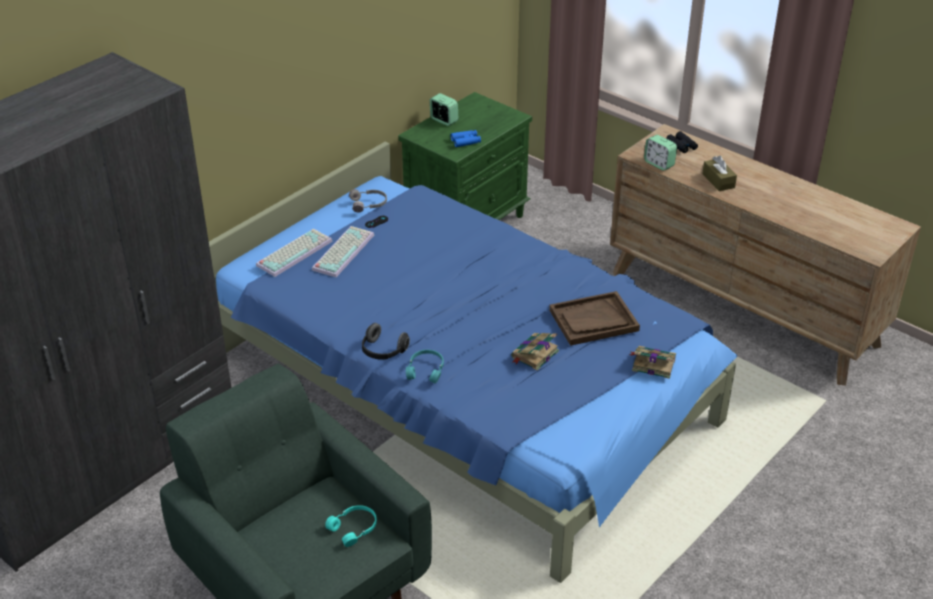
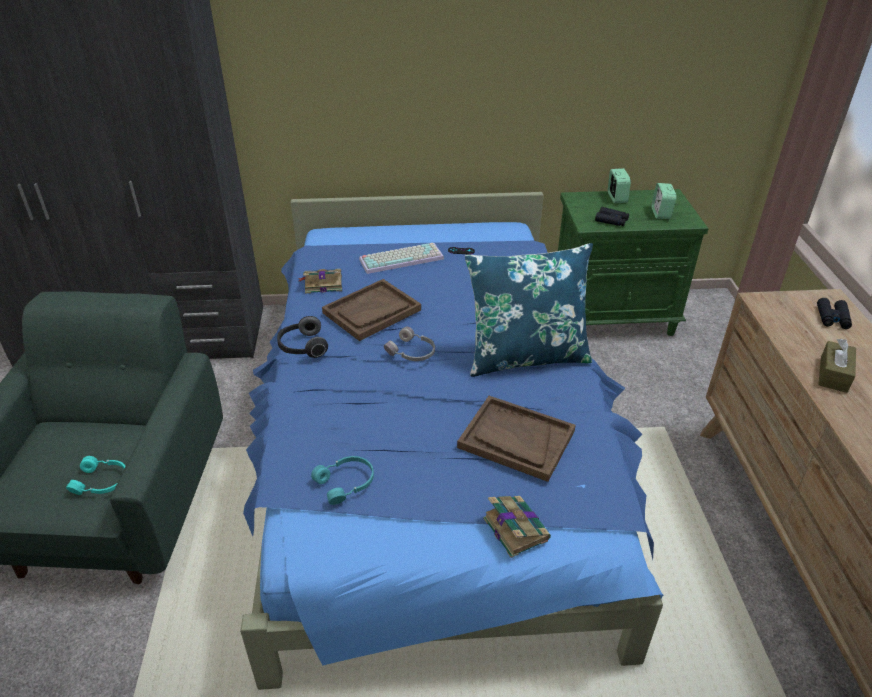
camera: 45 degrees right, 0 degrees up
(294, 252) = (369, 241): keyboard -> none
(369, 204) = (476, 236): grey headphones -> grey headphones (412, 352)
(389, 300) = (371, 312): none -> brown tray
(426, 370) = (307, 384): turquoise headphones -> turquoise headphones (346, 483)
(466, 141) = (611, 220): blue binoculars -> black binoculars
(528, 270) = (526, 356): none -> blue pillow
(534, 355) = (411, 433): book -> book (322, 284)
(659, 164) = (777, 322): alarm clock -> alarm clock (660, 213)

